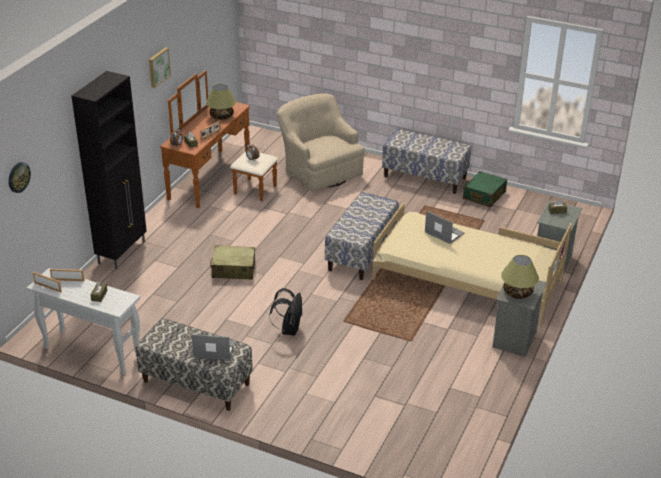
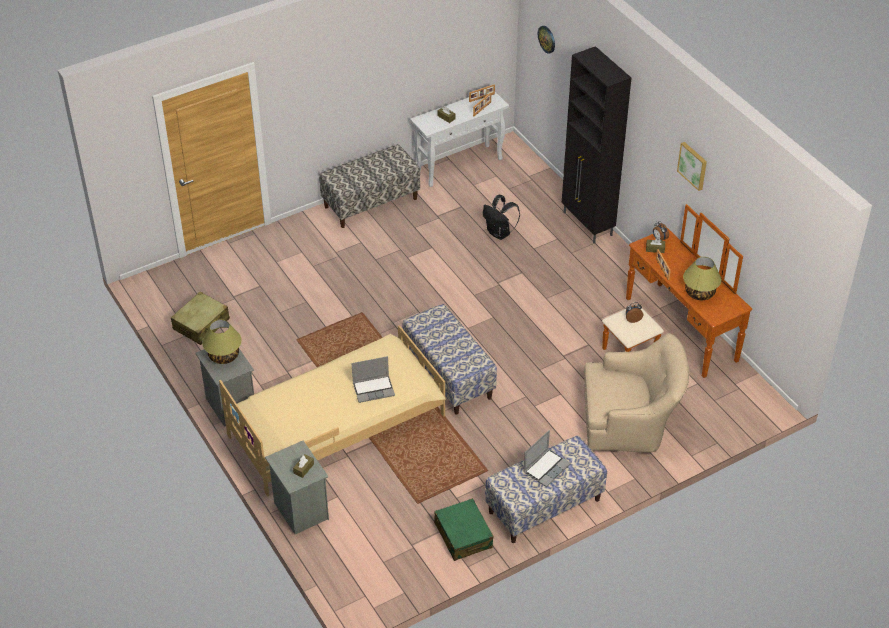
camera: 125 degrees right, 10 degrees up
(213, 351) = (352, 176): laptop -> laptop (546, 467)
(233, 269) = (499, 280): beige suitcase -> beige suitcase (201, 324)
(289, 329) = (384, 276): black backpack -> black backpack (500, 233)

